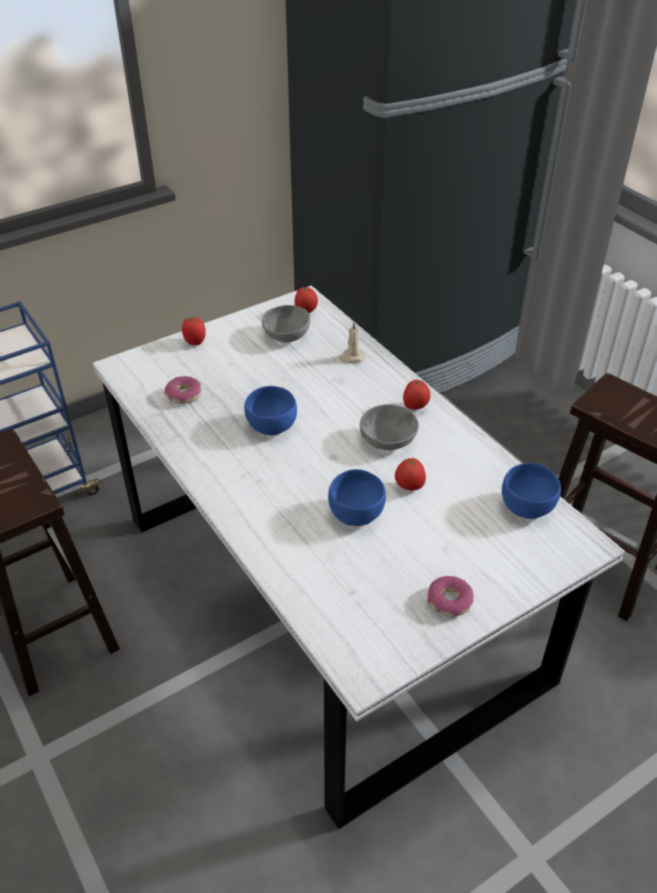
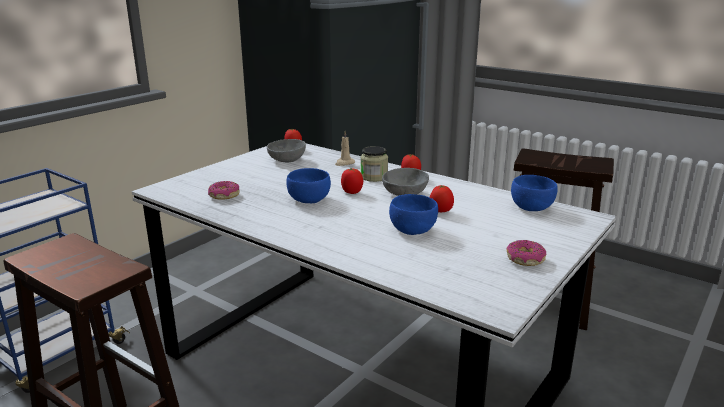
camera: 20 degrees left, 20 degrees down
(195, 342) = (215, 171): tomato -> tomato (351, 192)
(371, 396) = (374, 177): none -> jar

